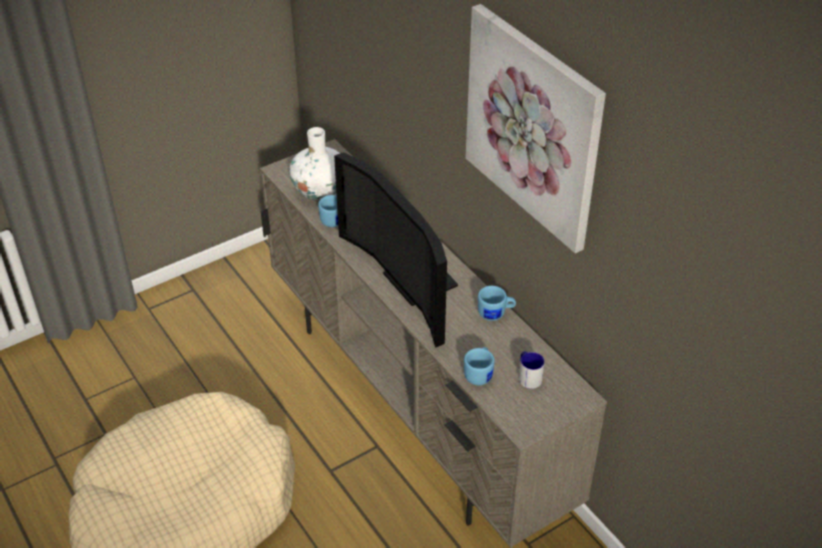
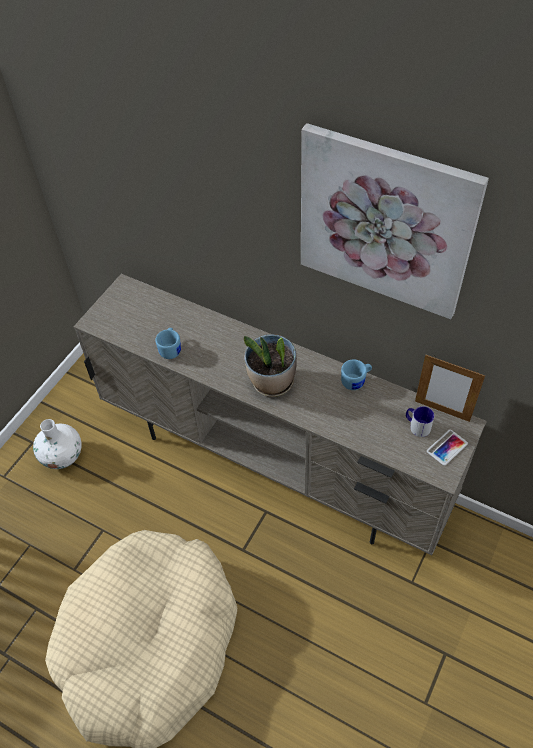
camera: 25 degrees left, 10 degrees up
(320, 191) = (141, 327): white vase -> white vase (62, 456)
(410, 283) = (272, 382): television -> potted plant
(480, 373) = (379, 440): blue mug -> none
(545, 407) = (447, 447): none -> phone
(565, 374) = (442, 411): none -> picture frame

